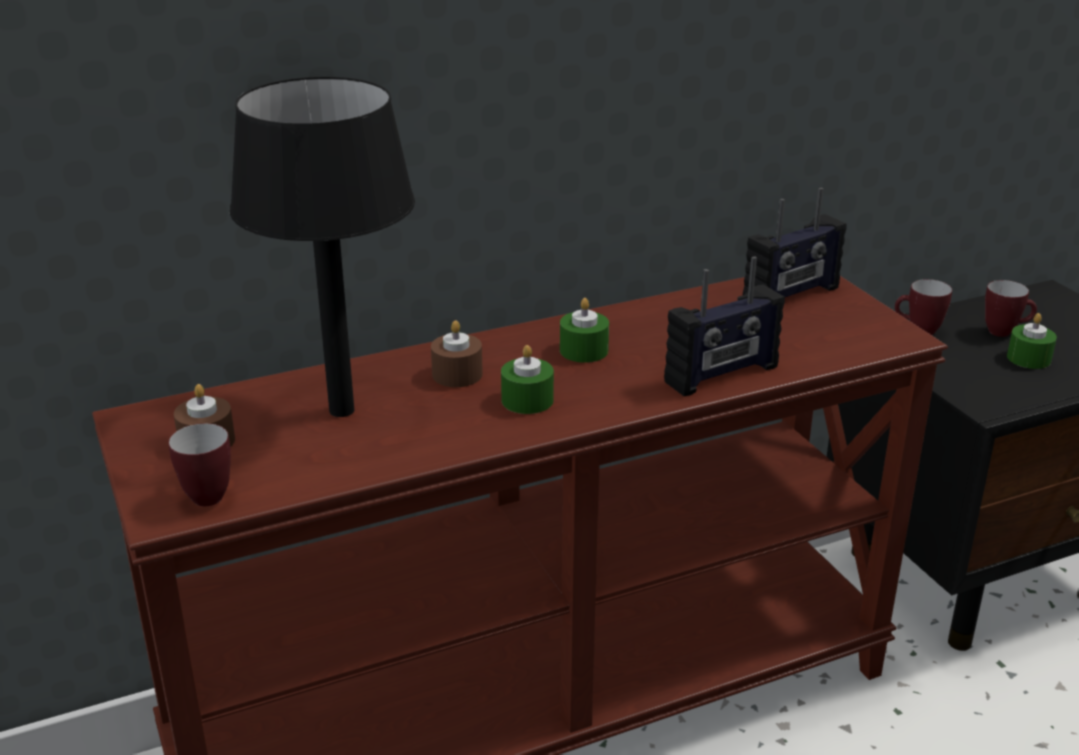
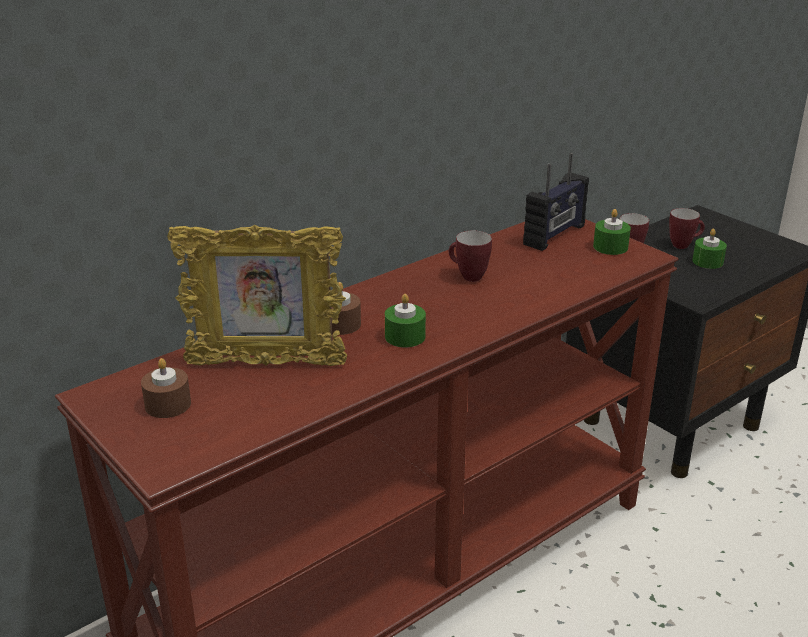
camera: 15 degrees left, 0 degrees up
(203, 495) = (188, 447): mug -> mug (467, 276)
(343, 410) = (266, 364): black table lamp -> picture frame
(584, 350) = (427, 294): green candle -> green candle (610, 247)
(722, 375) = (537, 299): radio -> none

